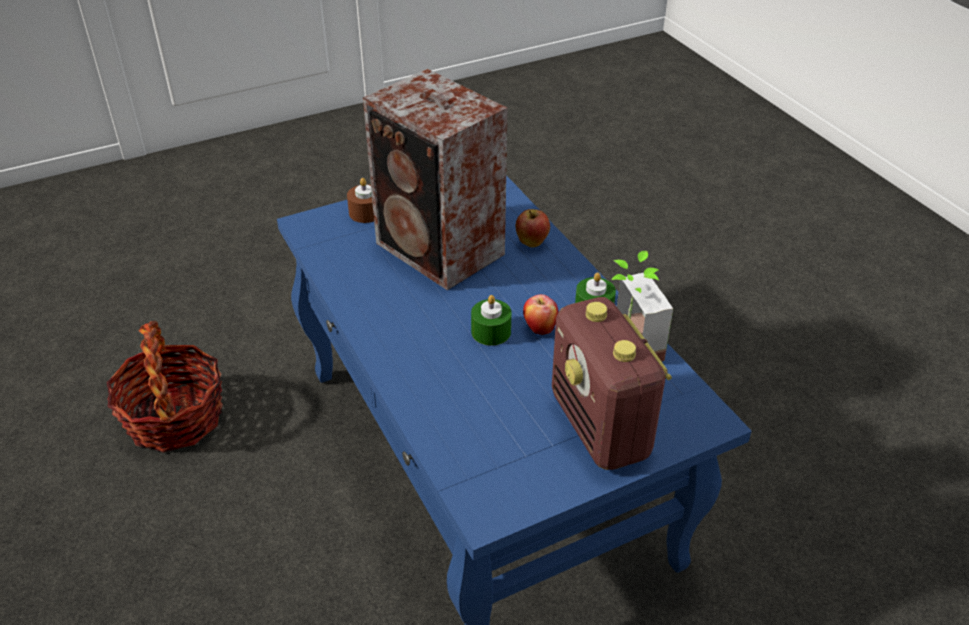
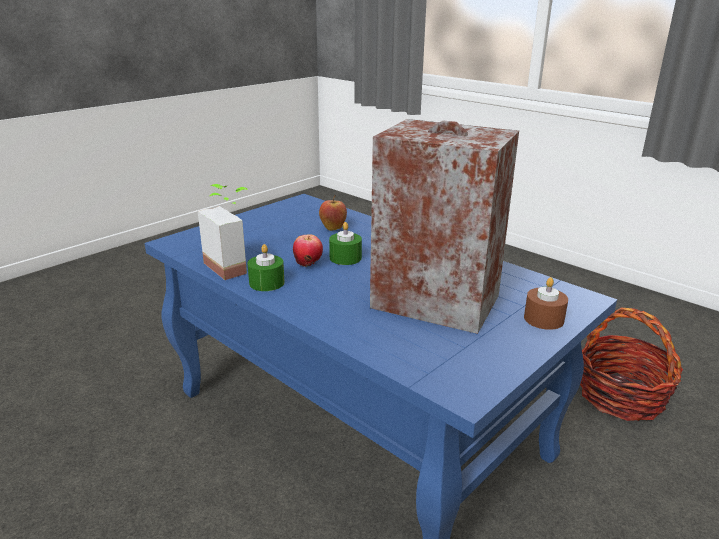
camera: 160 degrees right, 15 degrees down
(532, 243) = (348, 322): apple -> apple (333, 228)
(601, 427) = (247, 230): radio -> none

